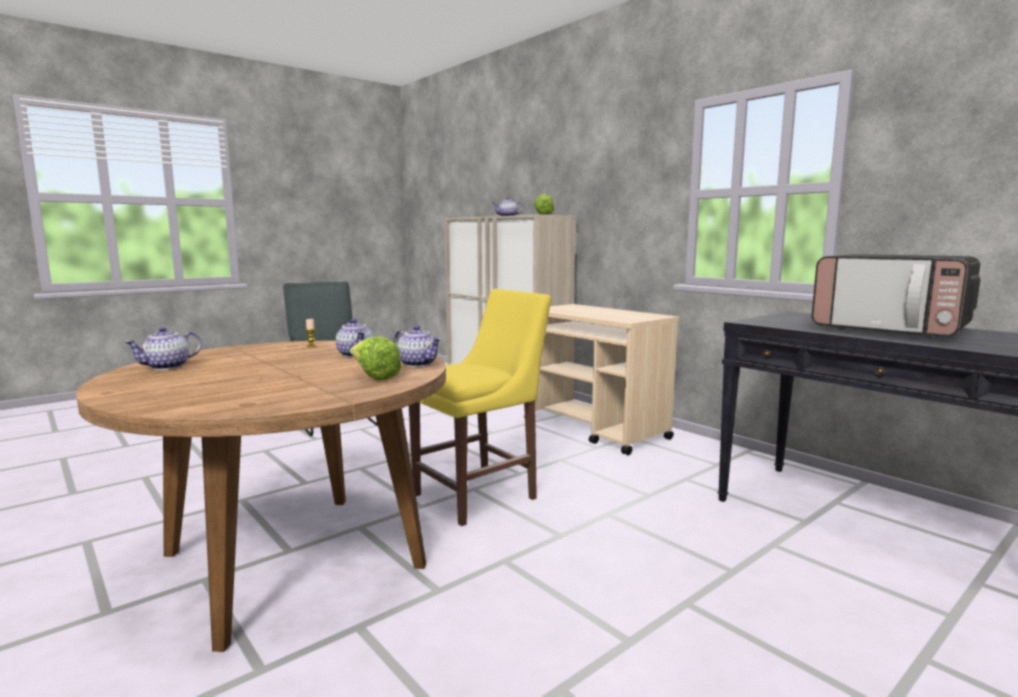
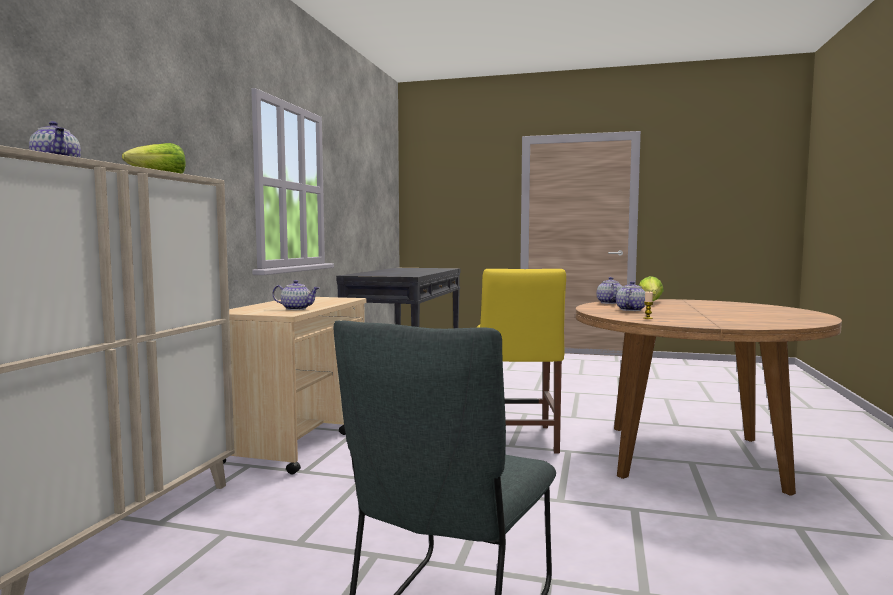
camera: 125 degrees left, 5 degrees down
(167, 367) = (783, 320): teapot -> teapot (297, 309)
(480, 495) = (516, 441): yellow chair -> yellow chair turned 105 degrees counterclockwise
(891, 329) = (399, 271): microwave -> none

